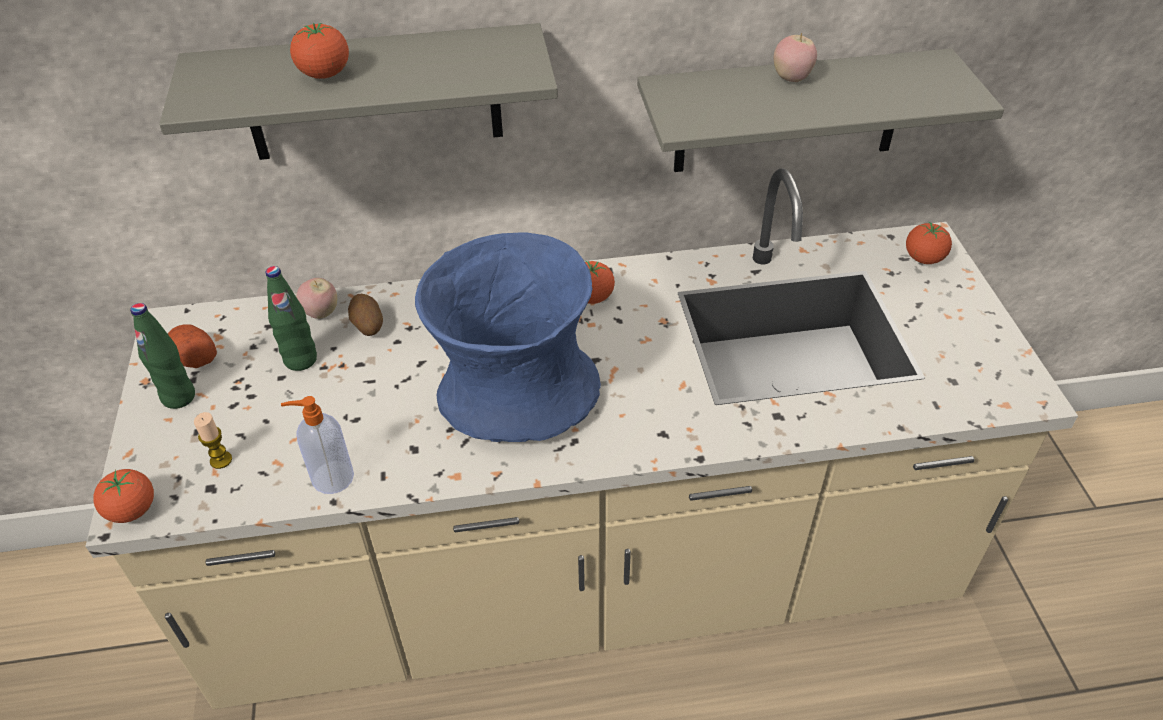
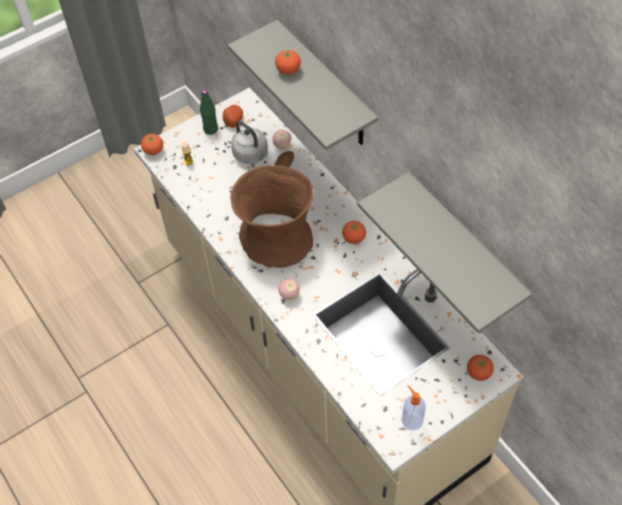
camera: 65 degrees right, 10 degrees up
(300, 360) = (252, 155): green bottle -> grey kettle
(331, 478) = (198, 200): soap dispenser -> soap dispenser (411, 420)
(516, 392) = (276, 237): blue vase -> brown vase
(791, 79) = (447, 232): apple -> apple (289, 295)

